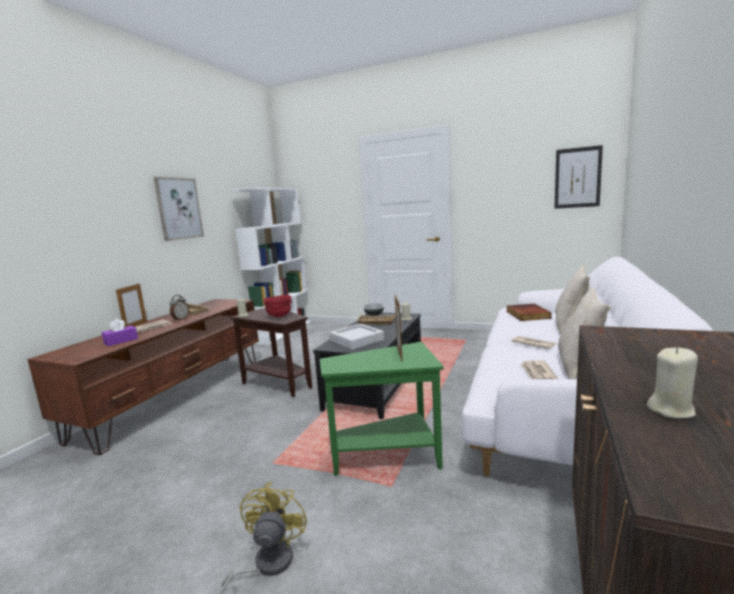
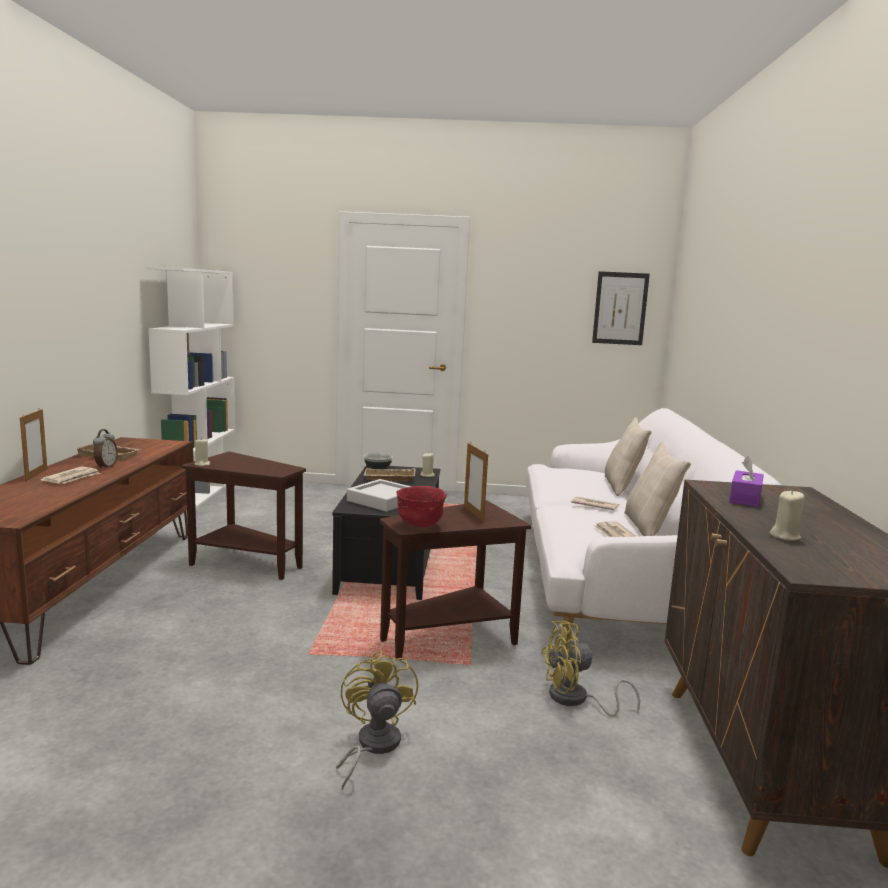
camera: 20 degrees left, 0 degrees up
(121, 341) = (46, 496): purple tissue box -> purple tissue box (745, 498)
(179, 208) = (86, 294): picture -> none
(279, 316) = (262, 466): red bowl -> red bowl (420, 525)
(389, 456) = (451, 637): green side table -> brown side table
(473, 538) = (576, 700): none -> yellow fan
(526, 314) = (570, 473): book -> none

